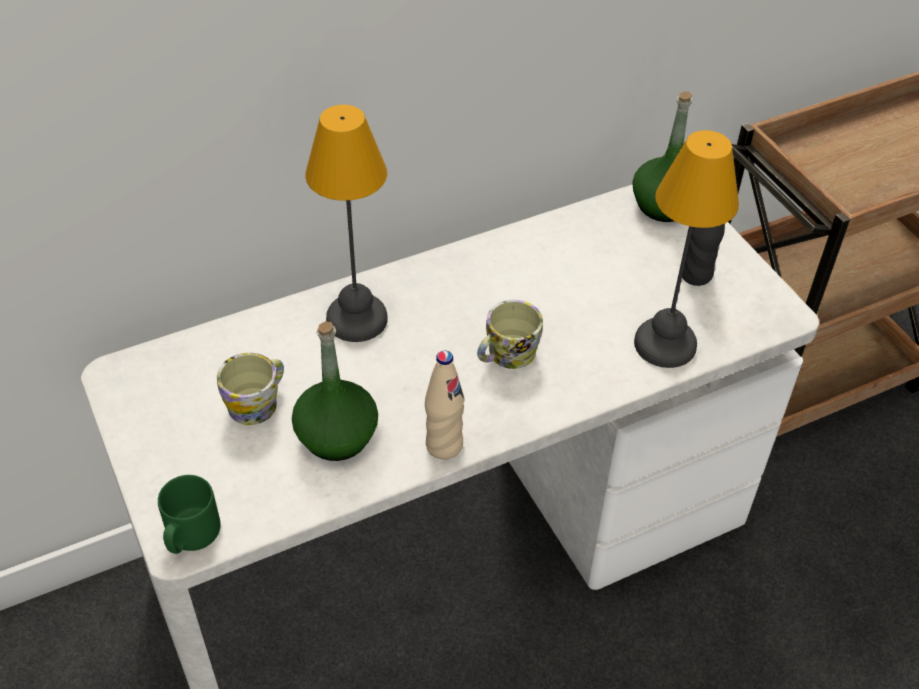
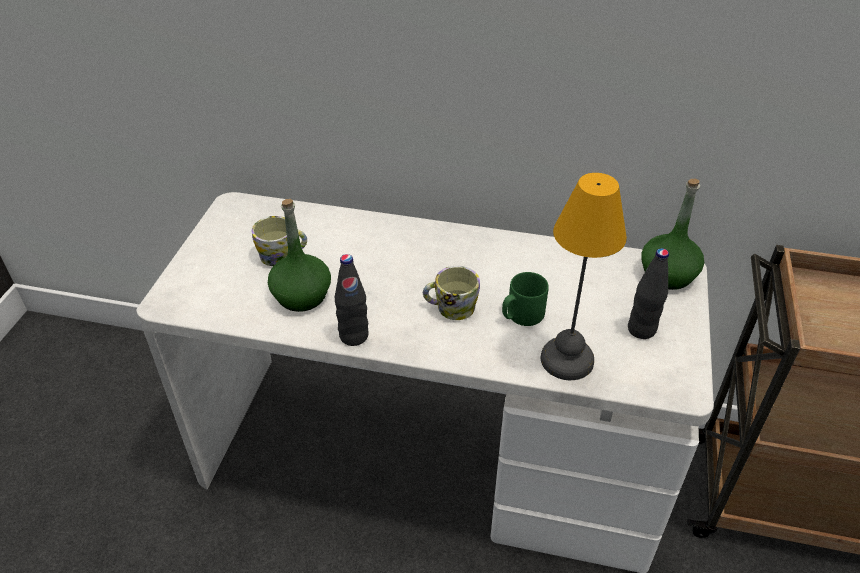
camera: 40 degrees right, 5 degrees down
(190, 535) = (173, 301): green mug -> green mug (521, 315)
(359, 319) = (386, 241): table lamp -> none
(444, 445) = (354, 336): beige bottle -> black bottle

